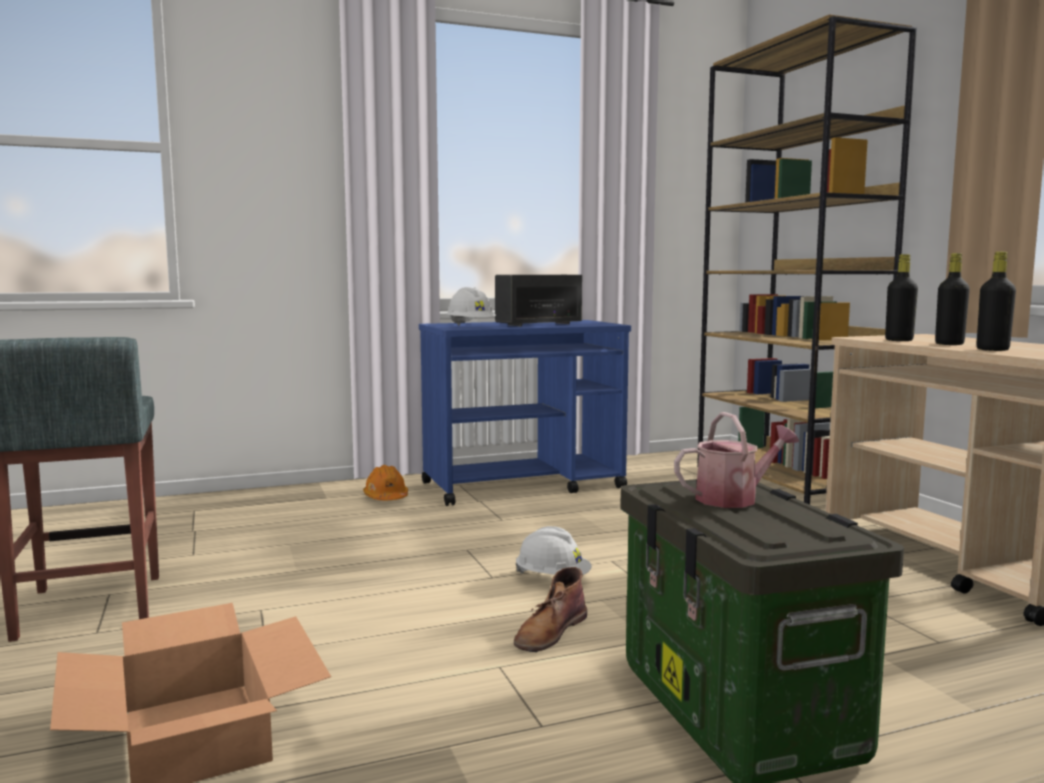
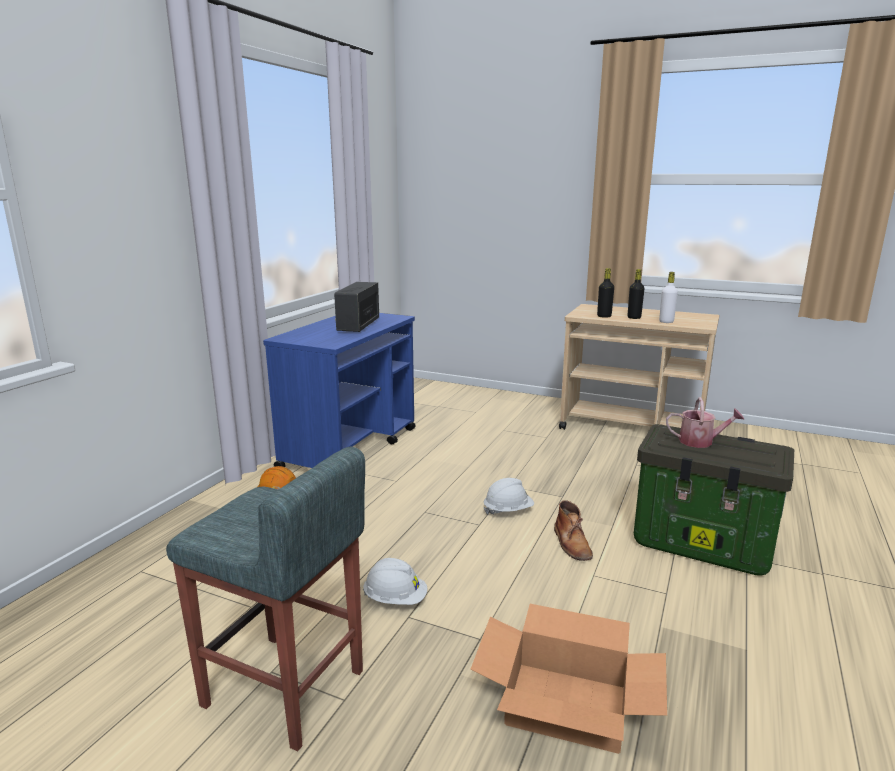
camera: 45 degrees left, 10 degrees up
(471, 327) = (332, 340): white hard hat -> white hard hat (395, 599)
(734, 498) = (700, 442): watering can -> watering can turned 75 degrees clockwise
(785, 482) = (481, 398): brown bookcase -> none
(992, 350) = (666, 322): black bottle -> white bottle

